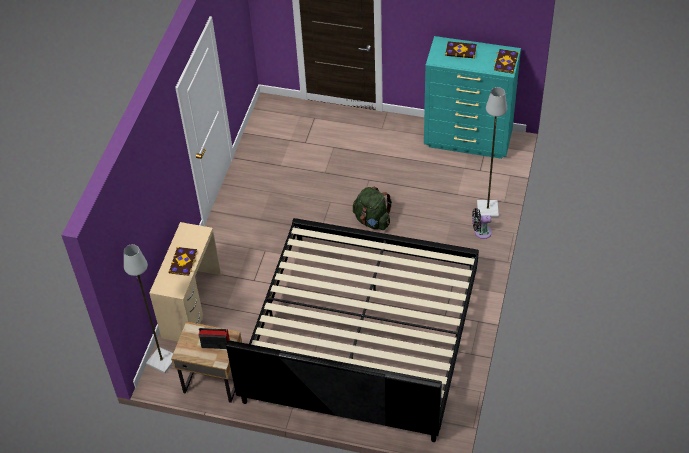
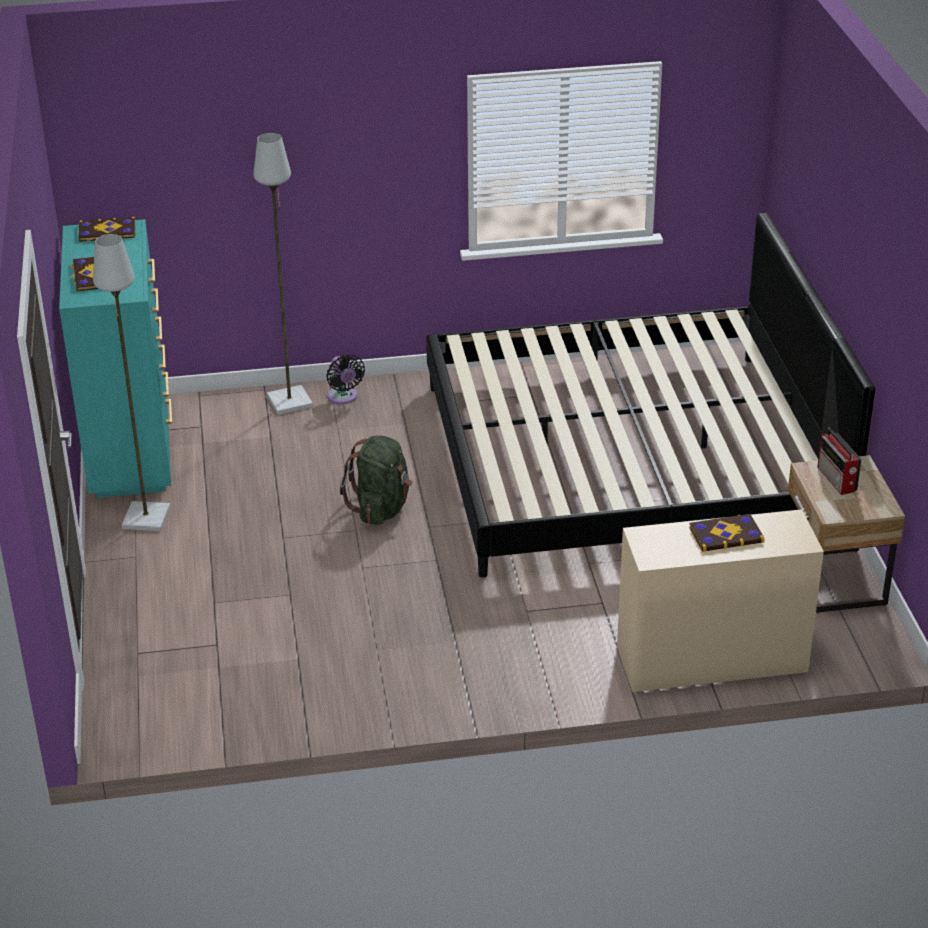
camera: 115 degrees left, 15 degrees down
(161, 361) = (851, 654): grey floor lamp -> grey floor lamp (147, 518)

